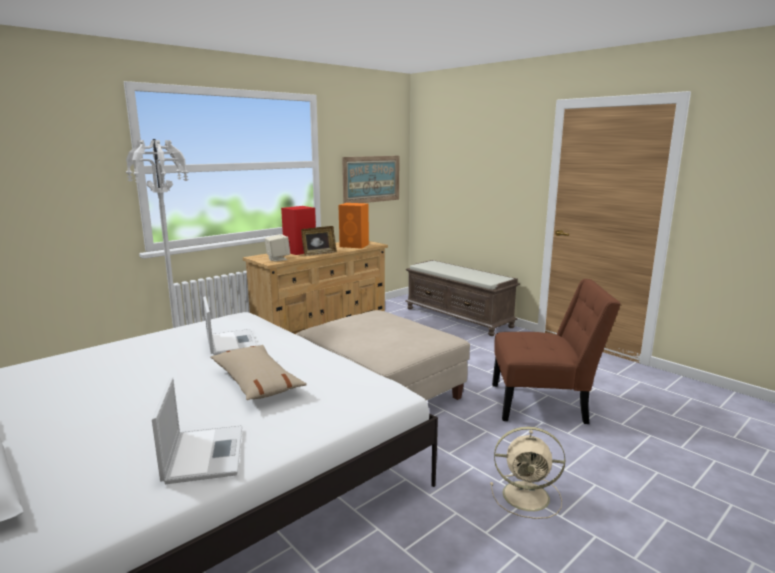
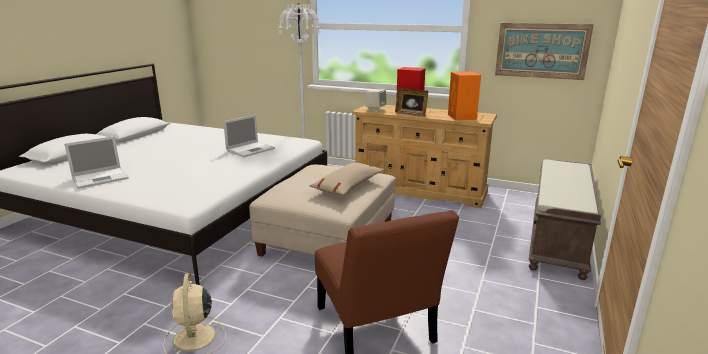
camera: 65 degrees right, 5 degrees up
(256, 382) = (189, 168): beige pillow -> beige pillow (348, 186)

